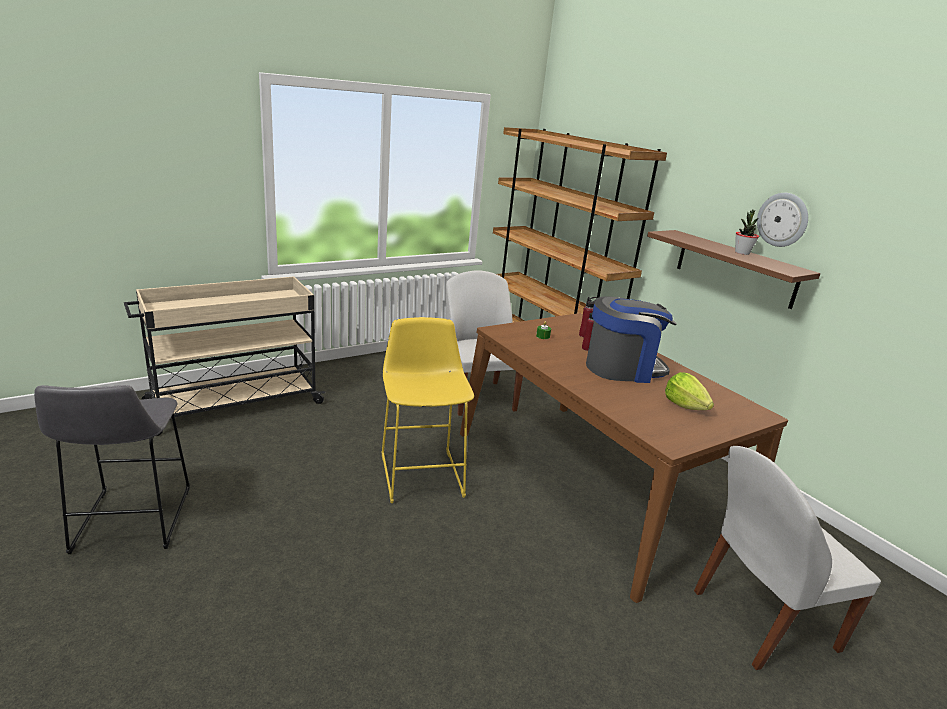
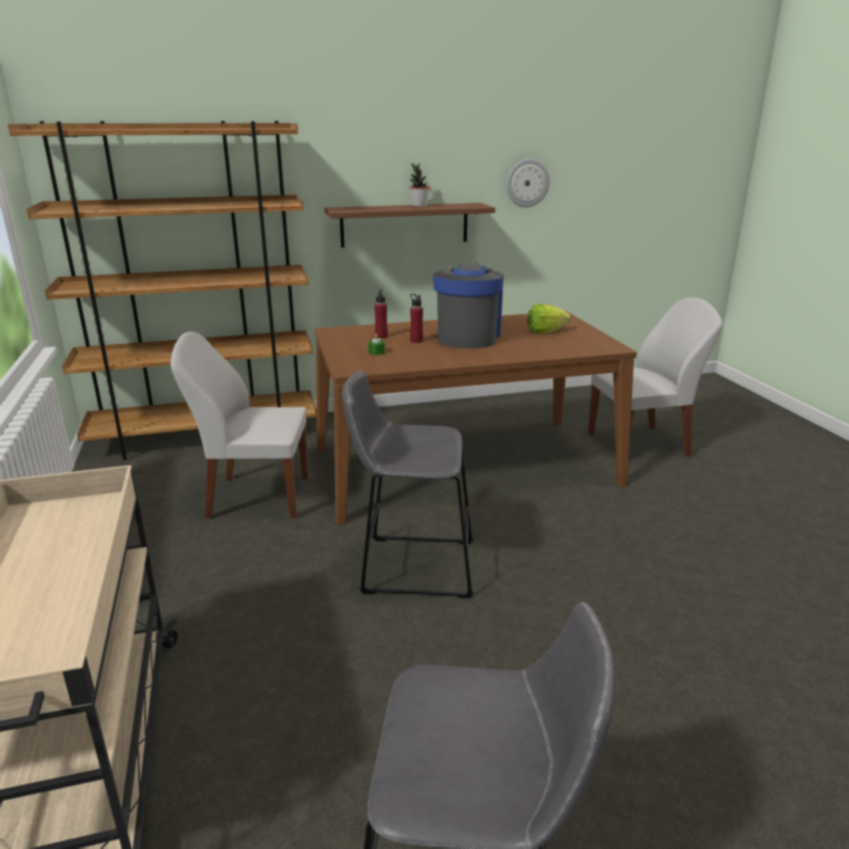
camera: 70 degrees left, 0 degrees up
(421, 472) = (411, 566): yellow stool -> grey stool
(760, 621) = (640, 444): white chair -> white chair turned 105 degrees counterclockwise
(782, 219) = (436, 166): wall clock -> wall clock (527, 183)

